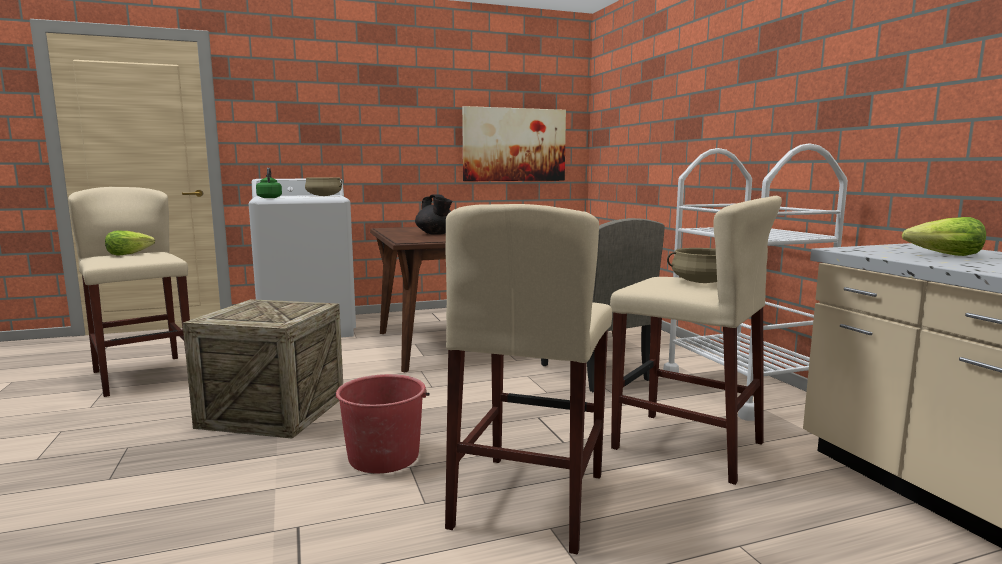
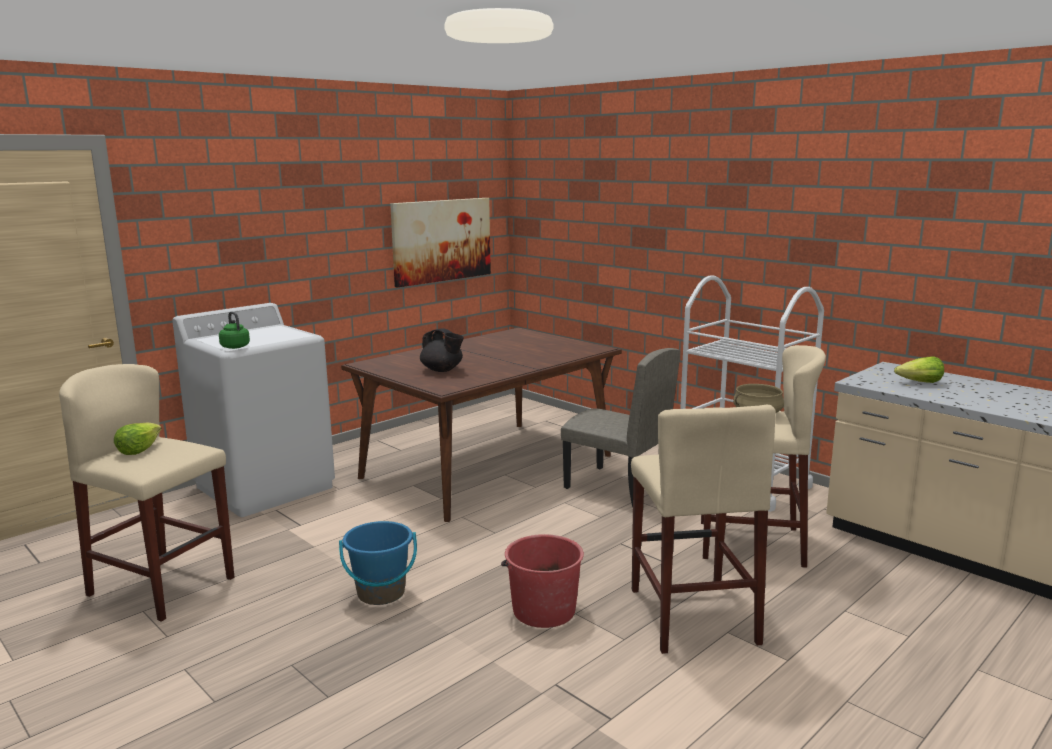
camera: 25 degrees left, 5 degrees up
(273, 412) = (381, 593): crate -> blue bucket
(324, 196) = (278, 331): beige cooking pot -> none

